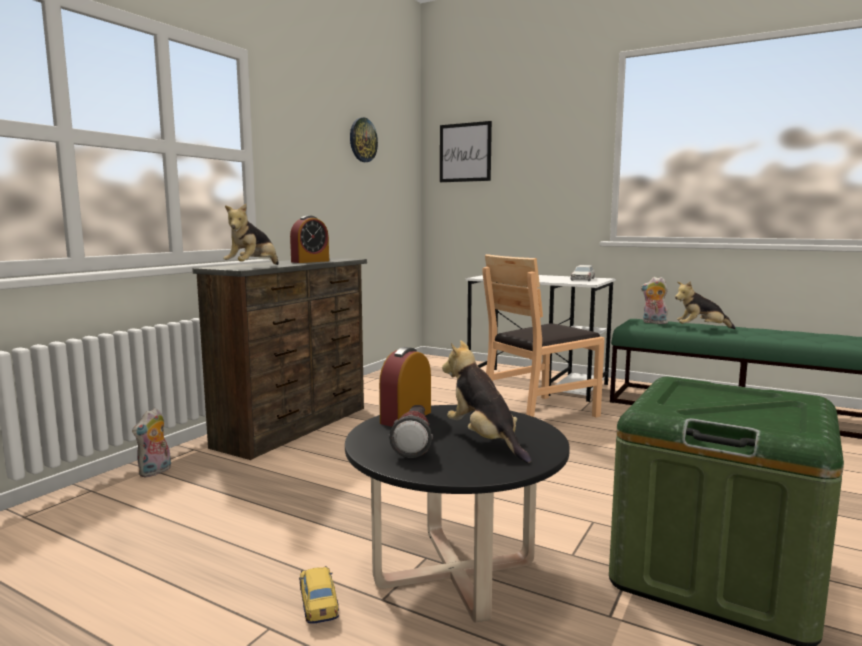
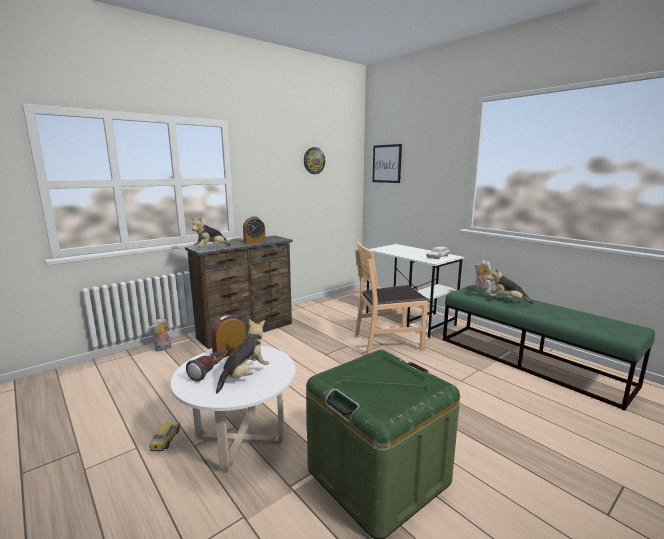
camera: 20 degrees right, 5 degrees up
(455, 572) = (240, 439): black coffee table -> white coffee table
(484, 440) = (245, 376): plush toy -> plush toy turned 45 degrees clockwise

